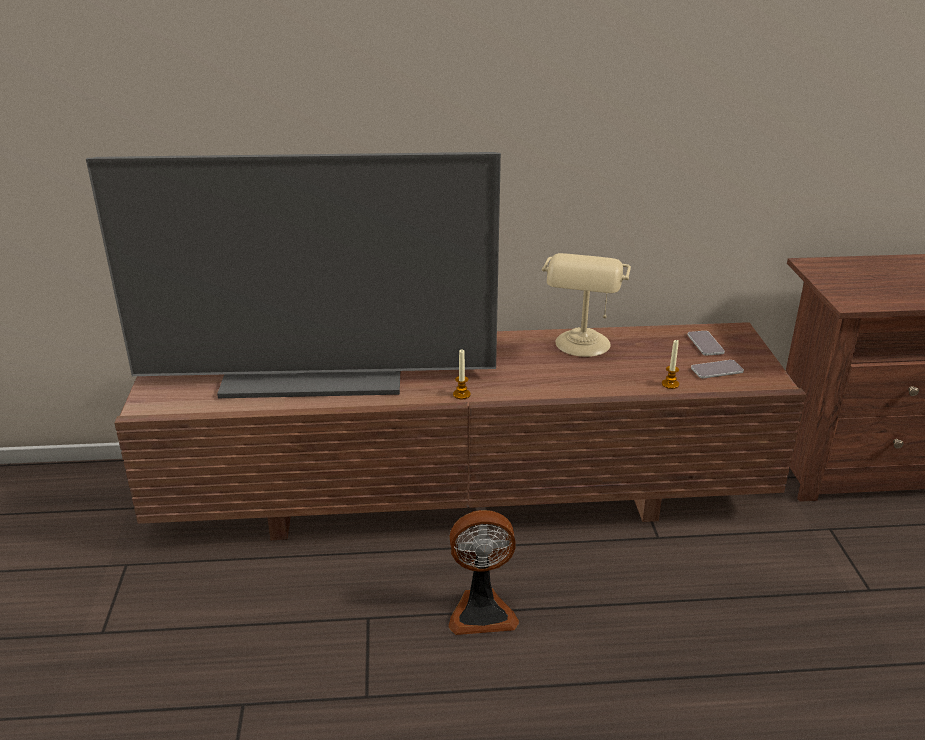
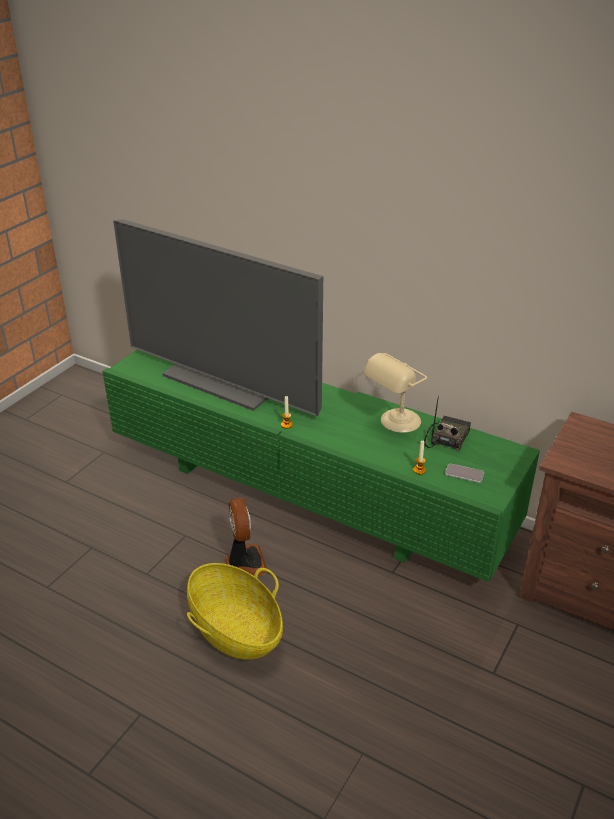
camera: 35 degrees right, 5 degrees up
(462, 490) = (307, 489): brown tv stand -> green tv stand
(482, 611) = (244, 562): fan -> fan turned 135 degrees counterclockwise
(563, 702) = (235, 629): none -> basket
(652, 343) = (446, 438): none -> radio
(705, 344) = (482, 453): phone -> none

